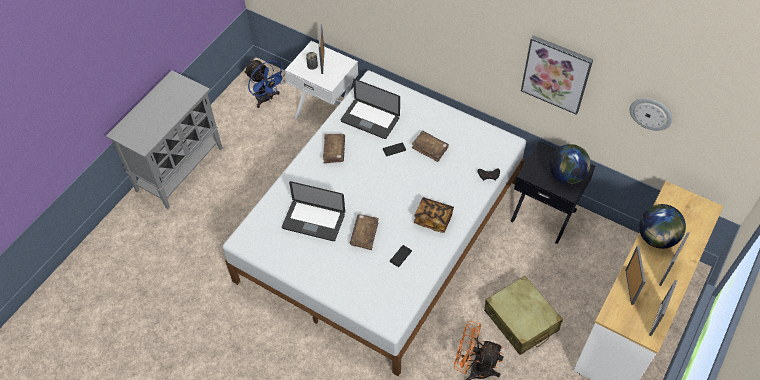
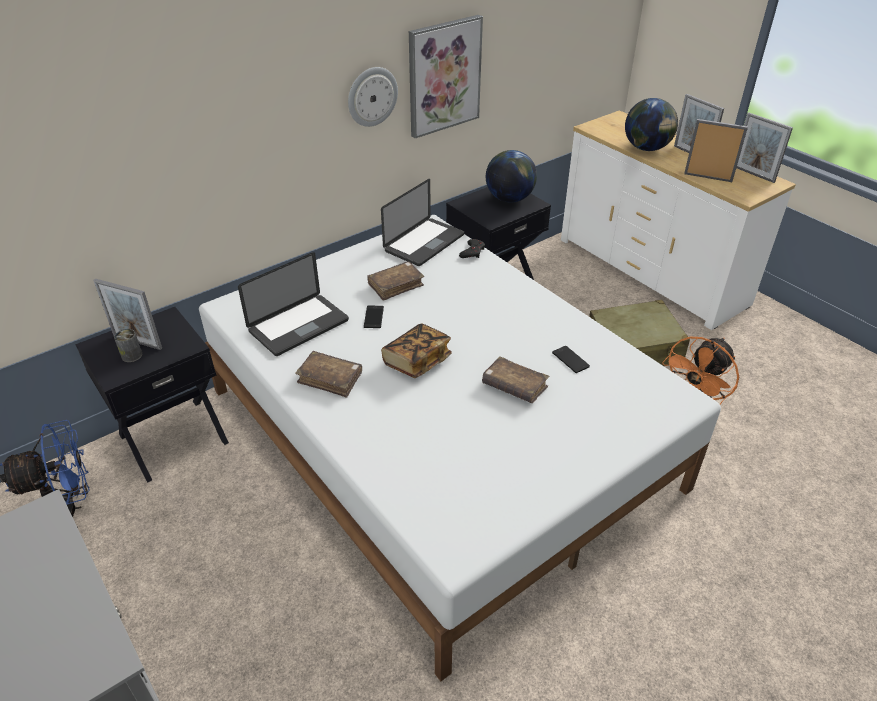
camera: 70 degrees left, 15 degrees down
(313, 221) = (459, 439): laptop -> laptop (424, 243)
(326, 112) = (173, 437): white nightstand -> black nightstand
(433, 219) = (519, 313): book -> book (417, 361)
(651, 113) = (541, 49): wall clock -> wall clock (372, 96)

